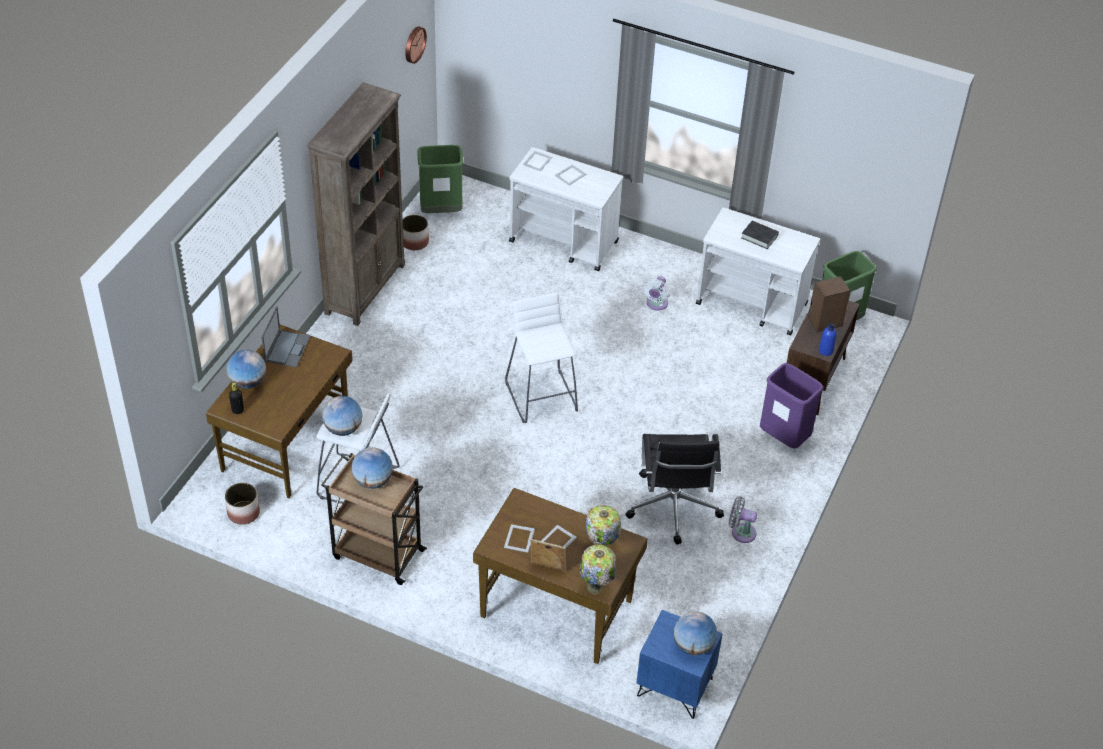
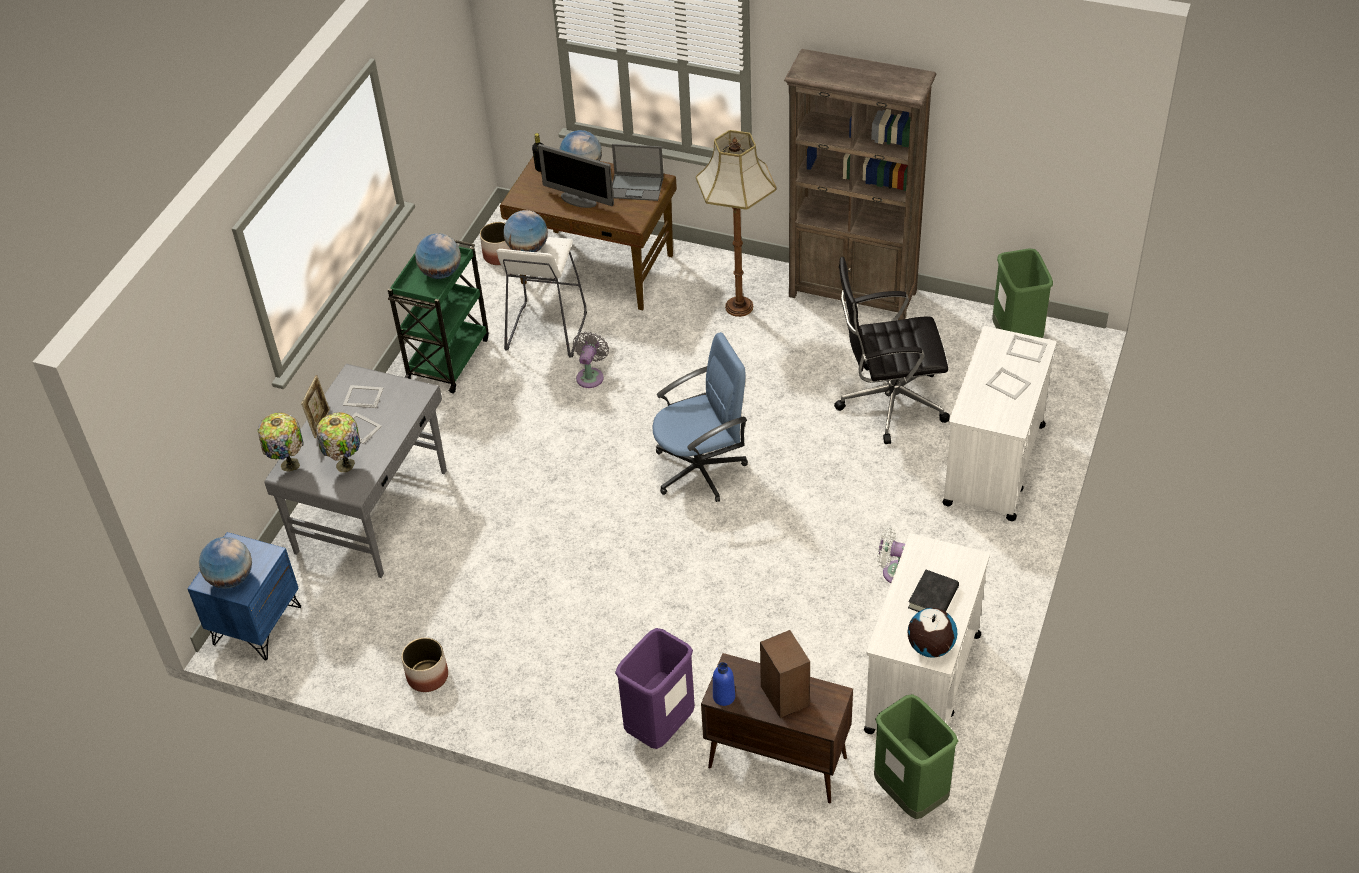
camera: 90 degrees right, 0 degrees up
(293, 387) = (579, 200): none -> monitor
(360, 356) = (739, 306): none -> floor lamp
(376, 553) = (448, 358): brown cart -> green cart
(414, 44) = (1073, 123): wall clock -> none
(414, 241) = (949, 324): planter -> planter (428, 676)
(542, 396) = (700, 469): white stool -> blue office chair
(556, 607) = (374, 511): brown desk -> grey desk
(673, 508) = (526, 610): black office chair -> black office chair (888, 402)
(741, 532) = (489, 682): grey fan -> grey fan (591, 376)
(799, 244) = (930, 647): none -> globe

